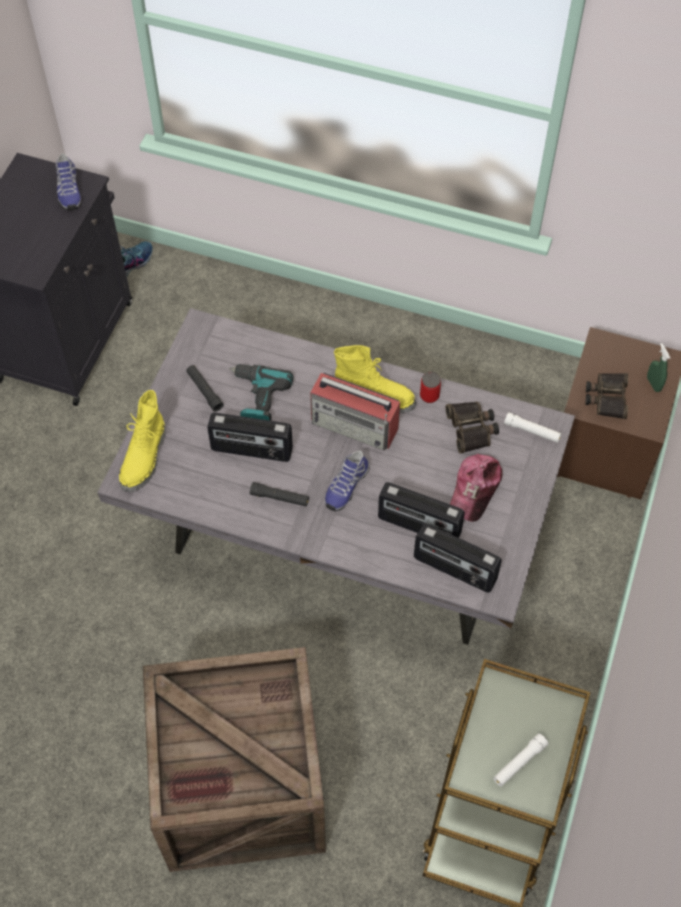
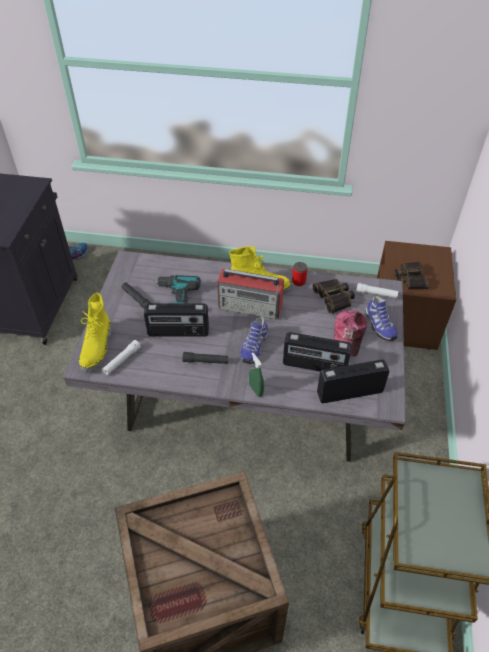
camera: 10 degrees left, 10 degrees down
(68, 191) = (23, 189): shoe -> shoe (379, 325)
(454, 570) = (349, 392): radio -> radio turned 150 degrees clockwise
(519, 762) = (447, 532): white flashlight -> white flashlight (122, 360)
(653, 384) = (437, 267): green spray bottle -> green spray bottle (256, 390)

